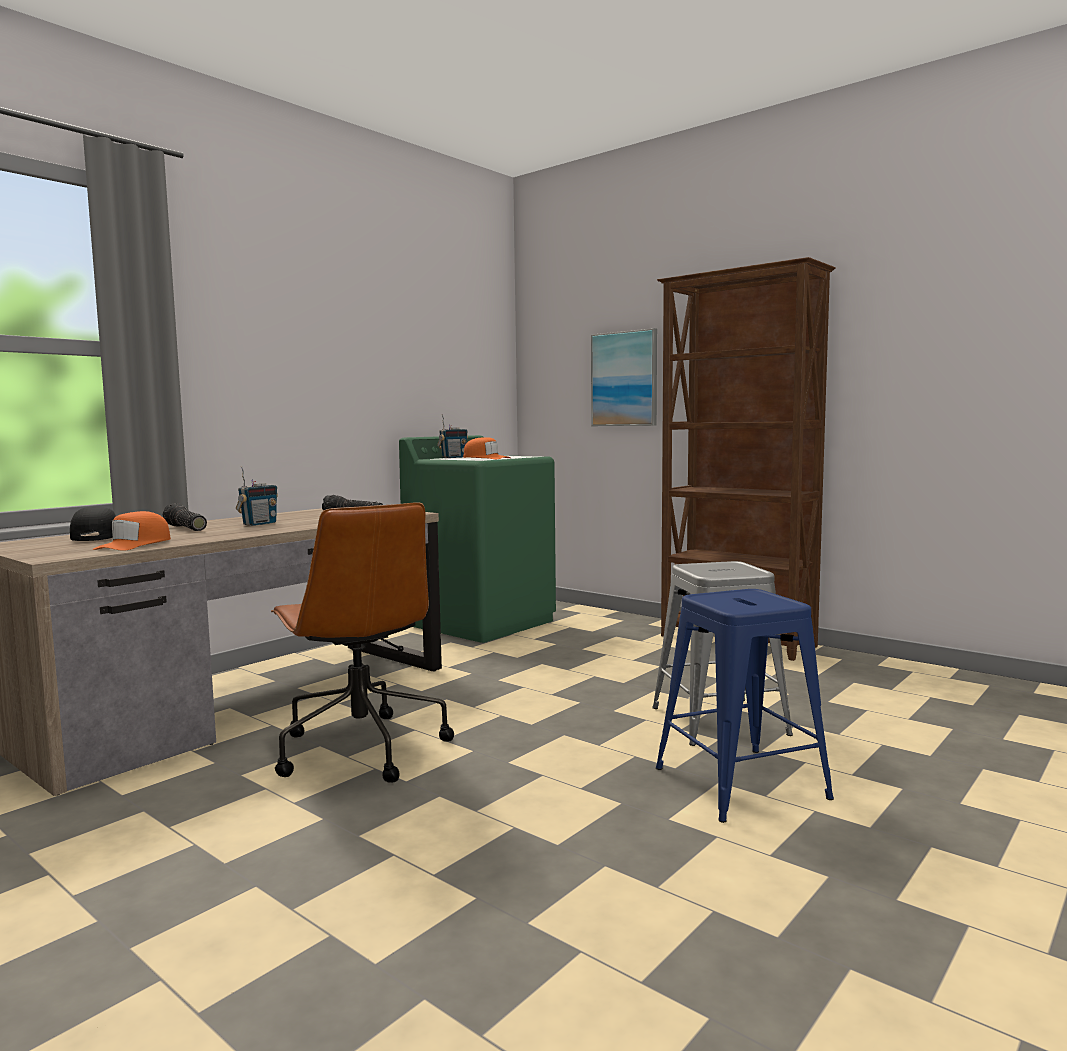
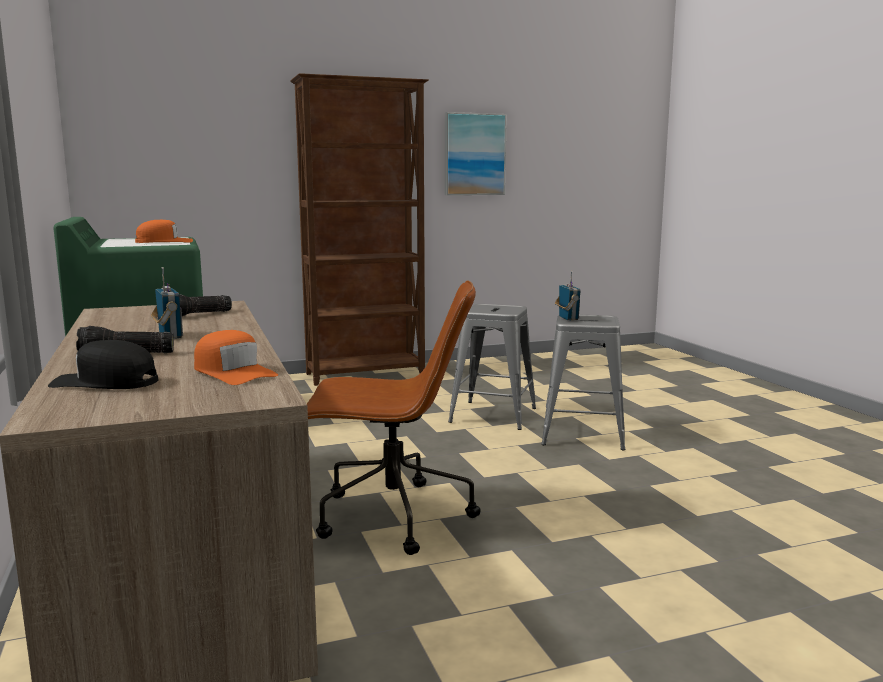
camera: 60 degrees left, 5 degrees up
(453, 457) = (111, 243): radio -> radio (567, 318)
(624, 379) = (220, 158): picture -> picture (474, 154)
(739, 783) = (582, 434): blue stool -> grey stool

